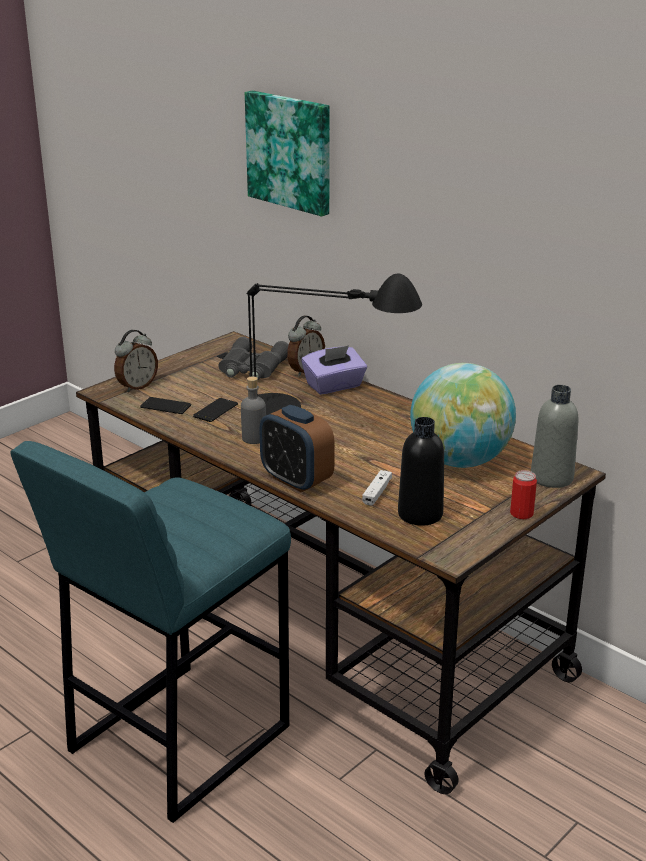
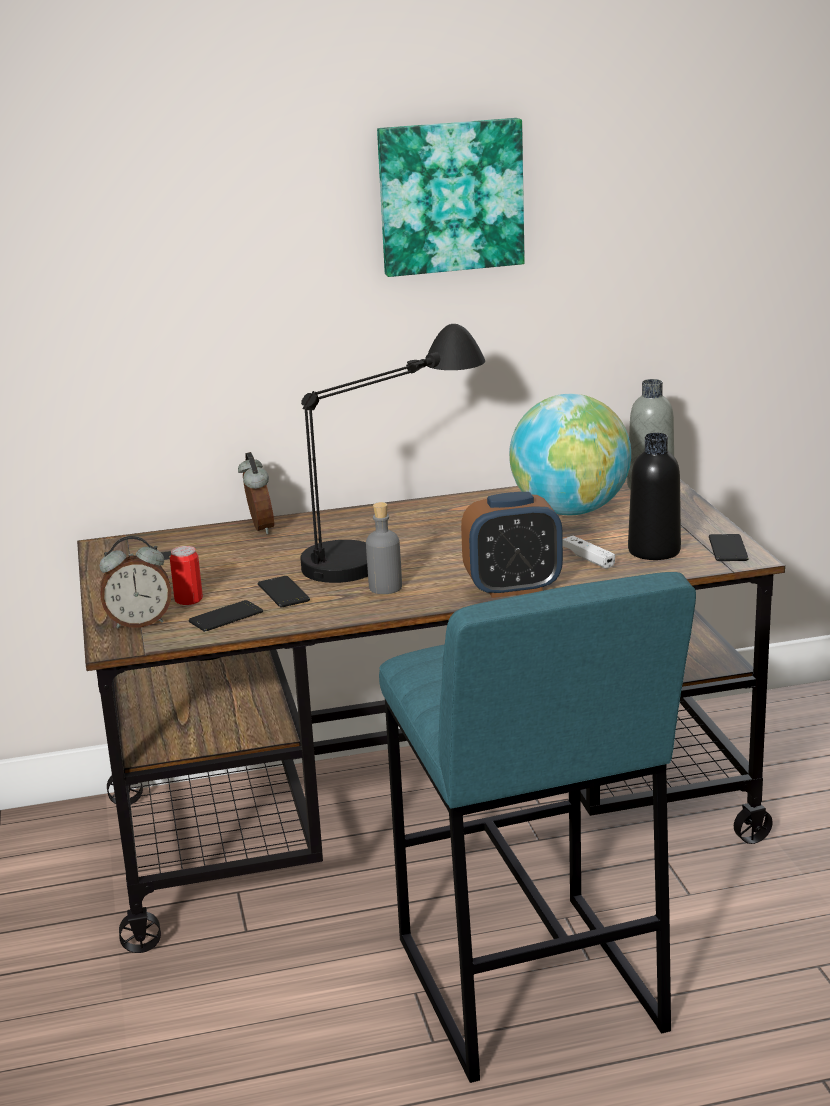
camera: 55 degrees left, 5 degrees down
(137, 386) = (139, 623): alarm clock -> alarm clock turned 90 degrees clockwise
(252, 367) = (203, 551): grey binoculars -> none
(291, 151) = (157, 245): picture -> picture (450, 196)
(334, 386) = (321, 524): purple tissue box -> none
(460, 544) = (728, 549): none -> phone
(521, 513) = (701, 513): can -> can (188, 600)

